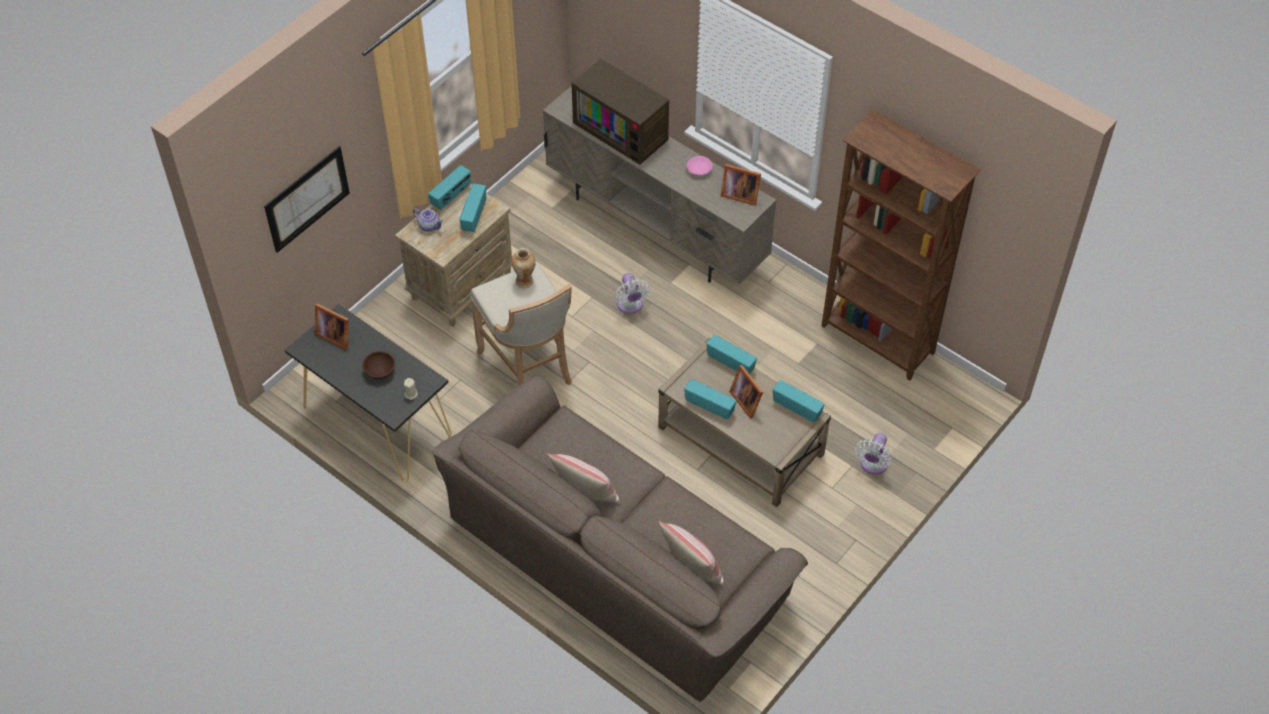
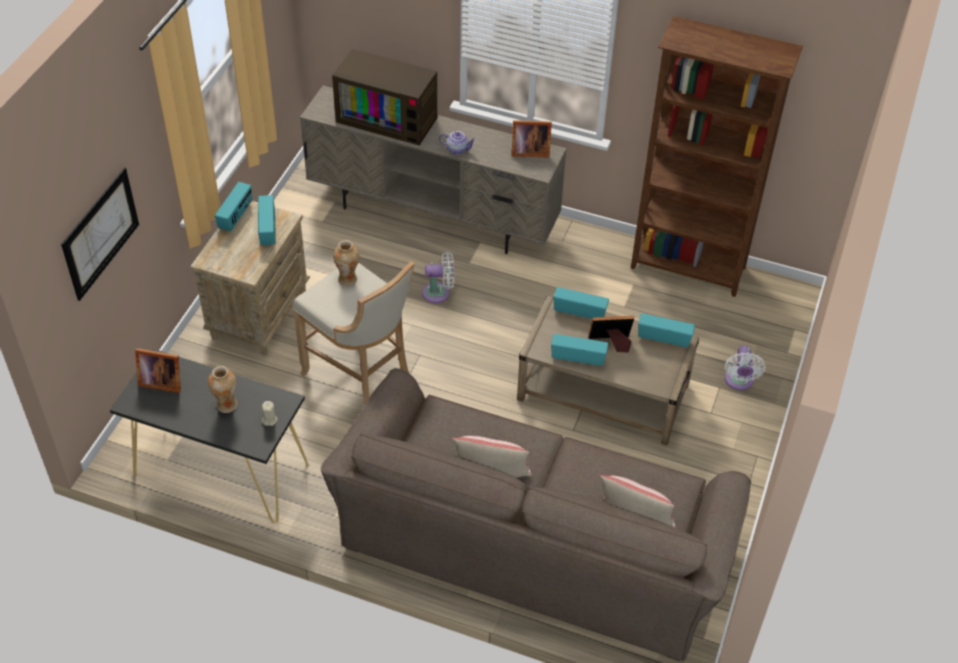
camera: 20 degrees left, 5 degrees down
(380, 371) = (226, 405): brown bowl -> vase
(429, 225) = (224, 249): teapot -> teapot (457, 149)
(630, 305) = (439, 293): white fan -> white fan turned 60 degrees counterclockwise
(699, 169) = (479, 137): pink bowl -> none
(747, 400) = (611, 343): picture frame -> picture frame turned 135 degrees clockwise

